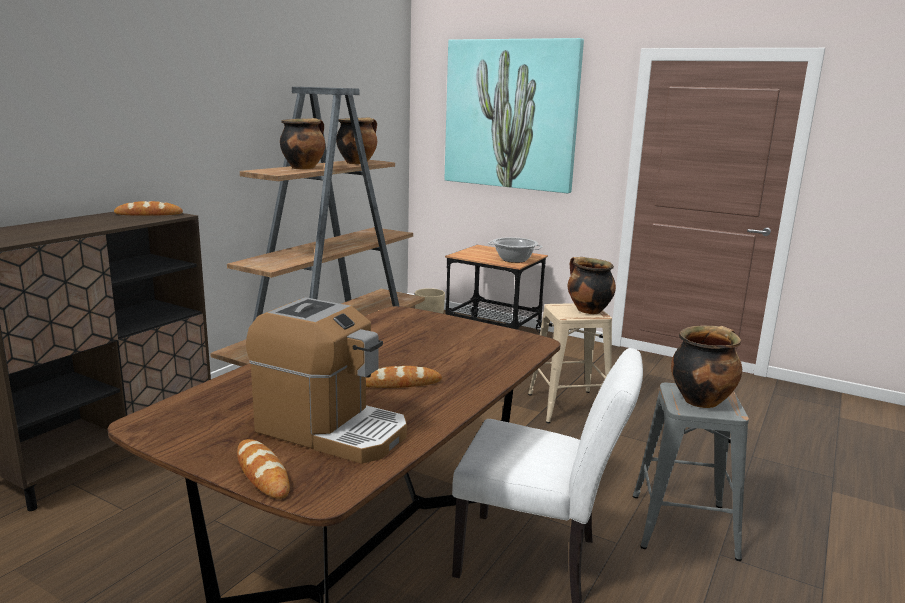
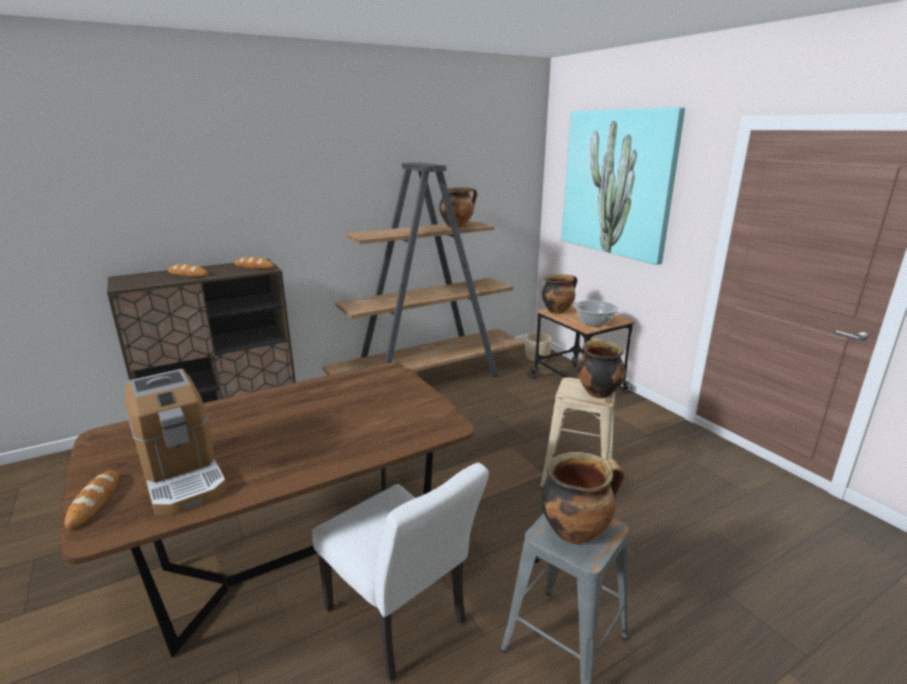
camera: 30 degrees right, 5 degrees up
(304, 168) = (400, 231): cooking pot -> cooking pot (557, 311)
(399, 383) = (287, 443): bread -> bread (188, 274)

